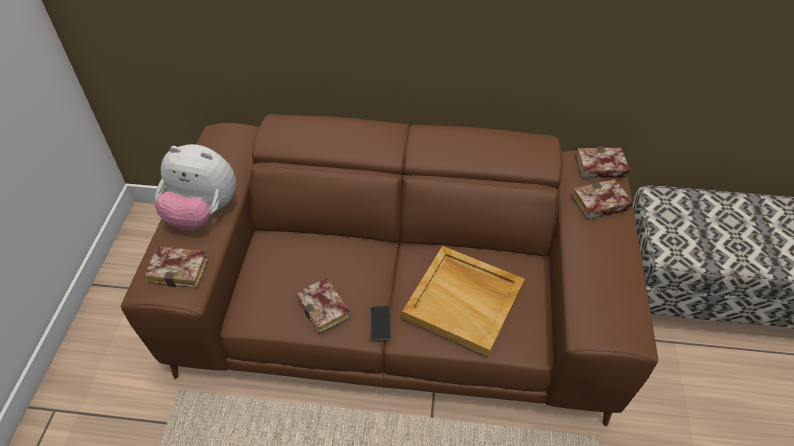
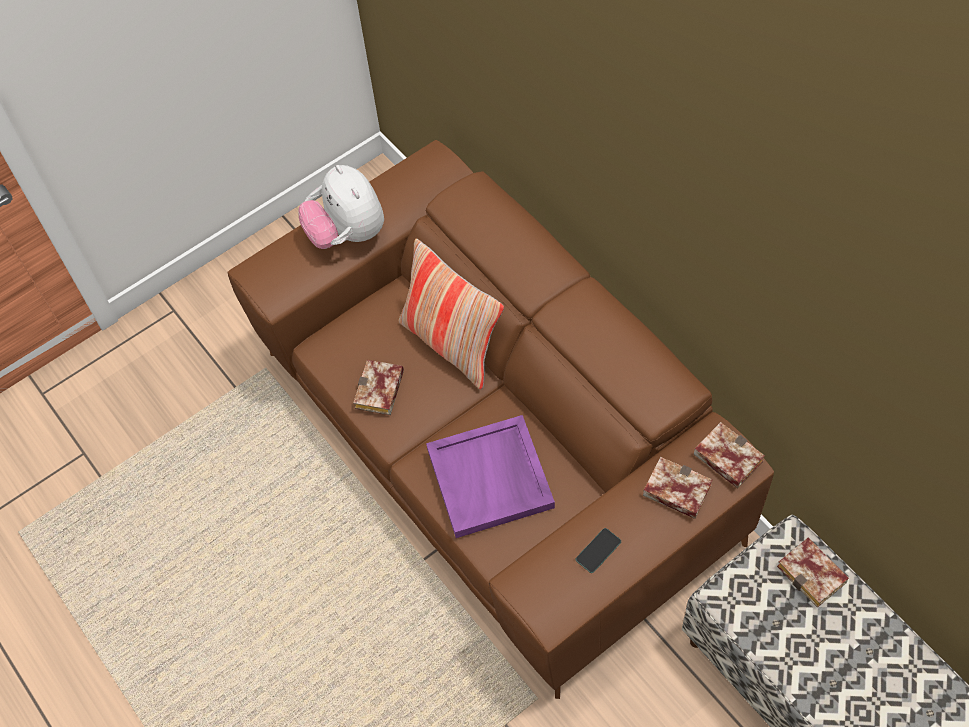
camera: 50 degrees right, 10 degrees up
(181, 269) = (287, 274): book -> book (814, 575)
(340, 244) = (452, 344): none -> pillow
(380, 323) = (409, 440): phone -> phone (598, 551)
(464, 301) = (491, 479): beige tray -> purple tray

